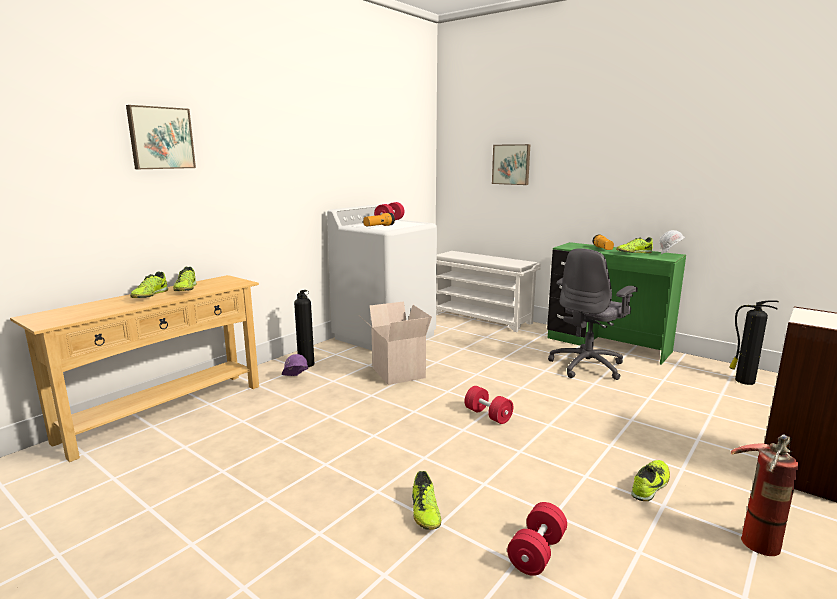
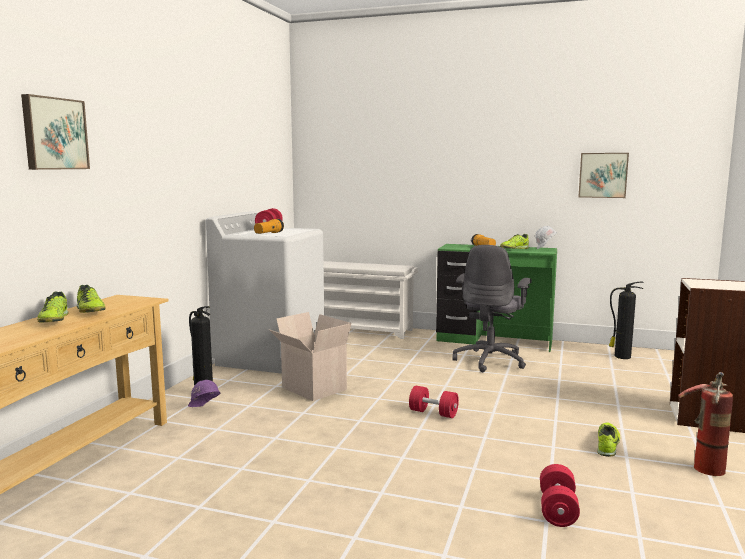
camera: 20 degrees left, 5 degrees down
(425, 511) = (440, 500): shoe -> none
(511, 164) = (380, 168): picture -> picture (603, 175)

